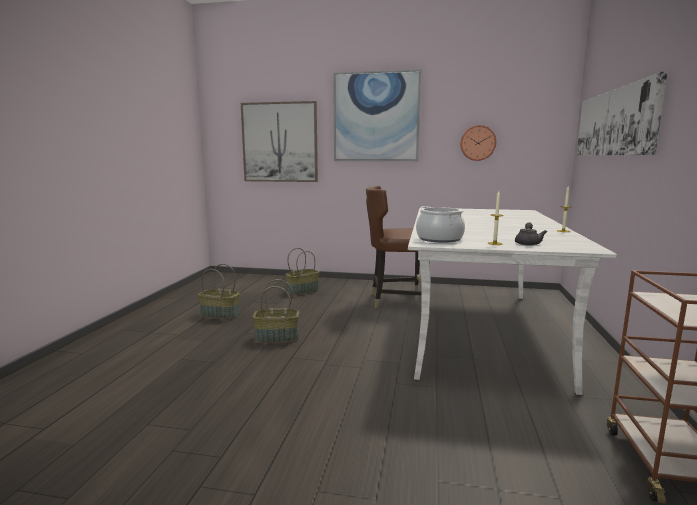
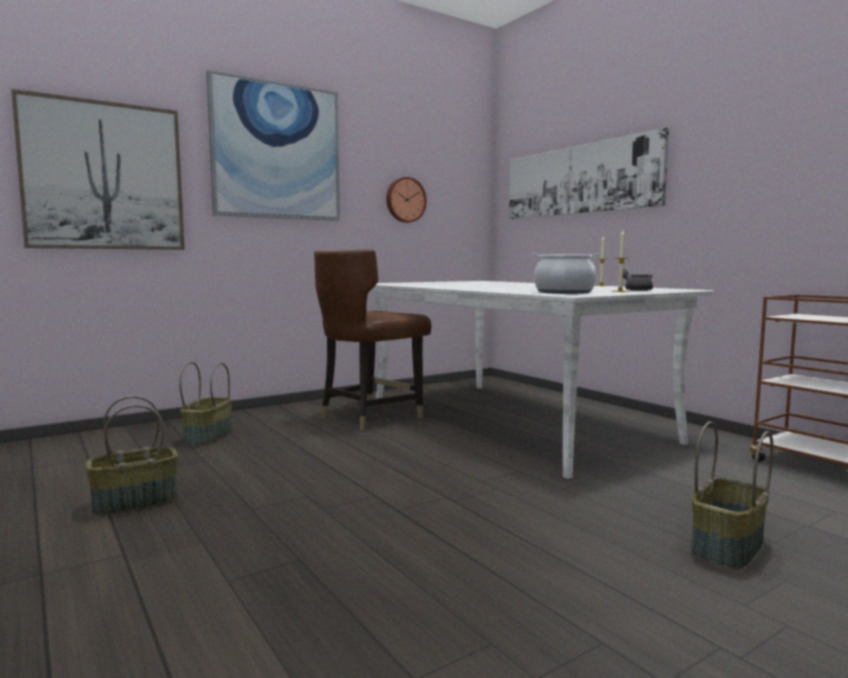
camera: 45 degrees left, 5 degrees down
(276, 338) = (319, 498): basket -> basket (728, 548)

